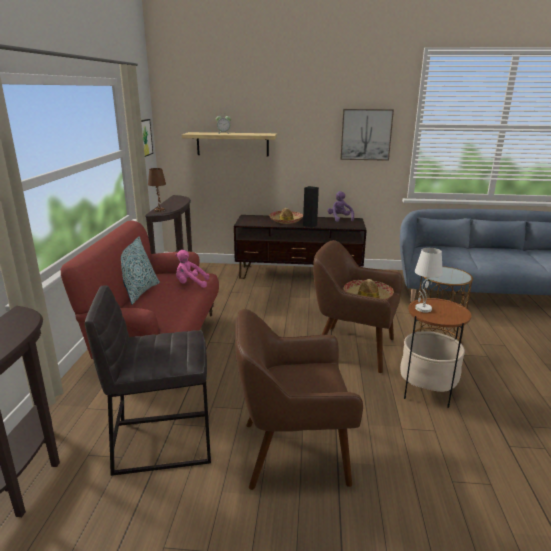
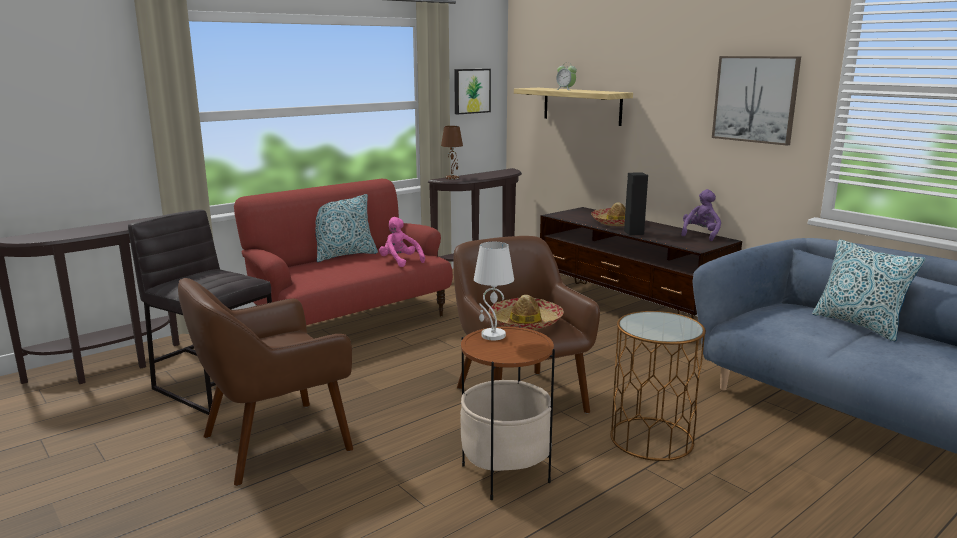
camera: 45 degrees right, 5 degrees down
(292, 451) = (273, 443): brown armchair -> brown armchair turned 75 degrees counterclockwise
(463, 249) = (859, 325): none -> pillow

